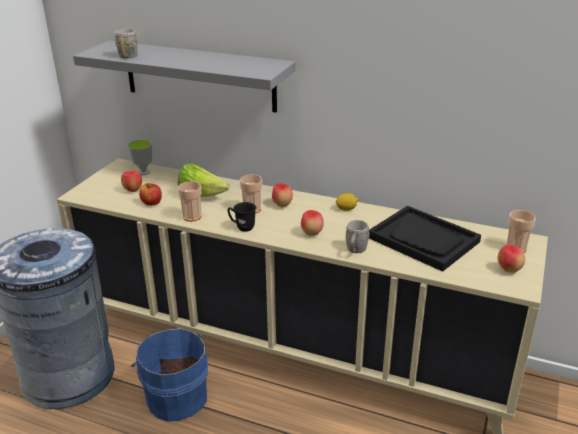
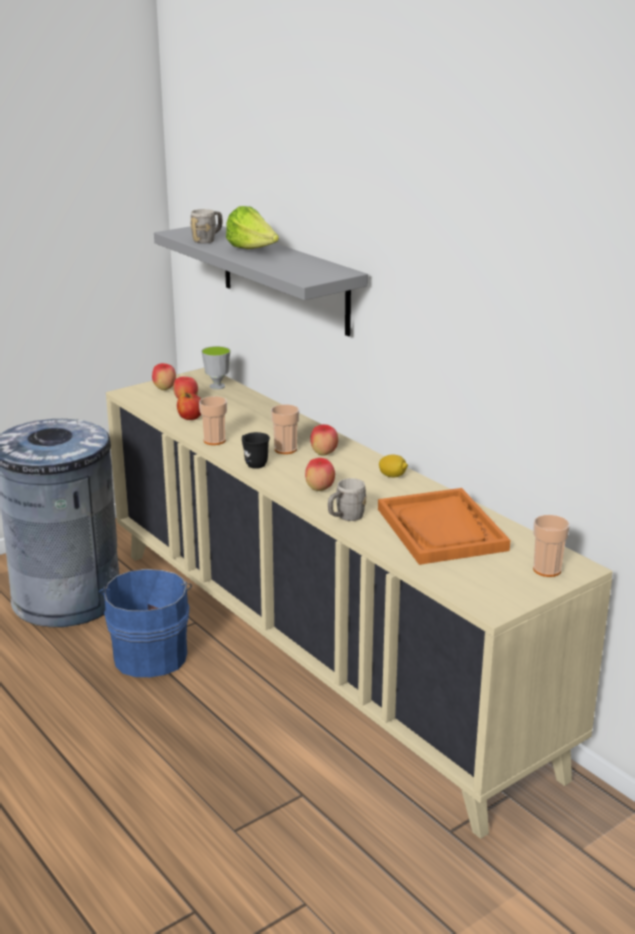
camera: 30 degrees right, 5 degrees down
(201, 195) = (249, 423): lettuce -> lettuce (253, 250)
(423, 240) = (441, 529): black tray -> orange tray
(509, 270) = (503, 587): apple -> apple (165, 389)

